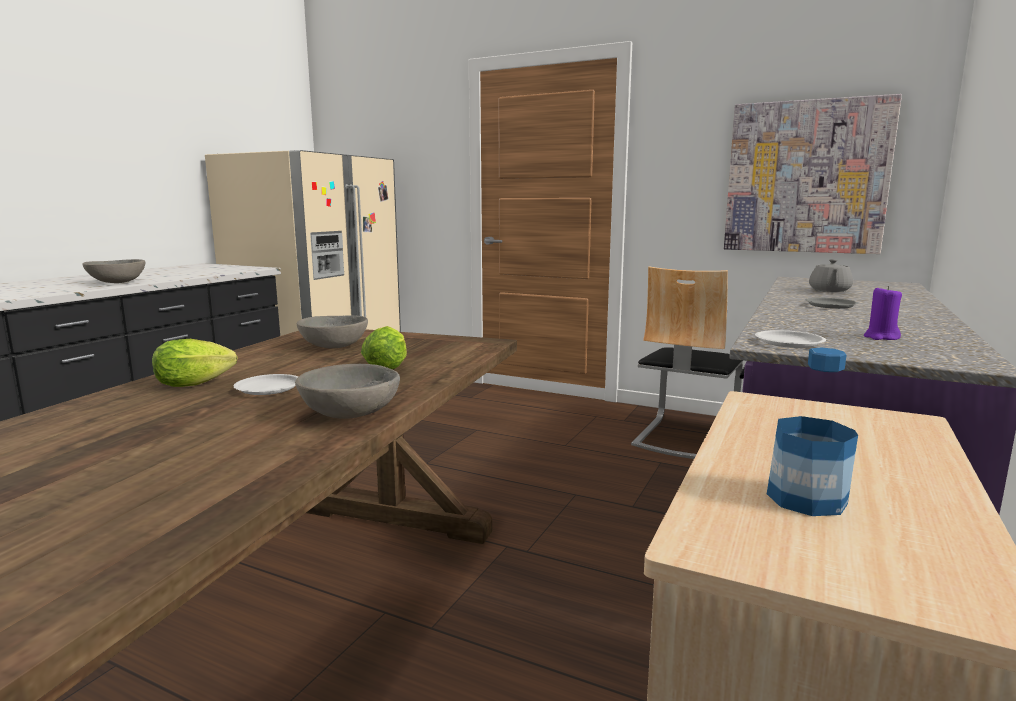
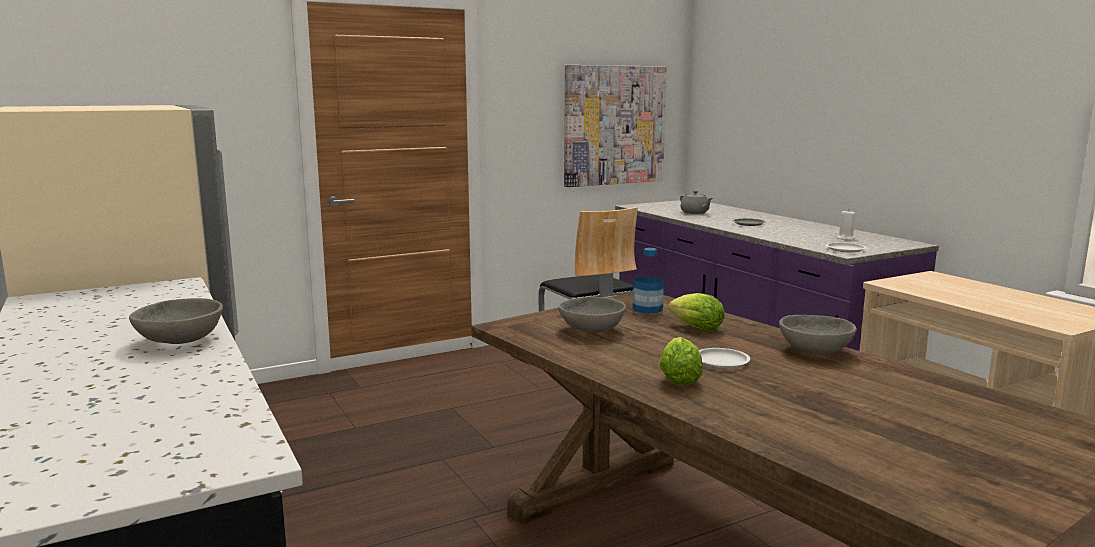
camera: 55 degrees left, 0 degrees up
(806, 499) = (1022, 307): bottle -> bottle (647, 309)
(881, 337) = (846, 238): purple candle -> white candle

